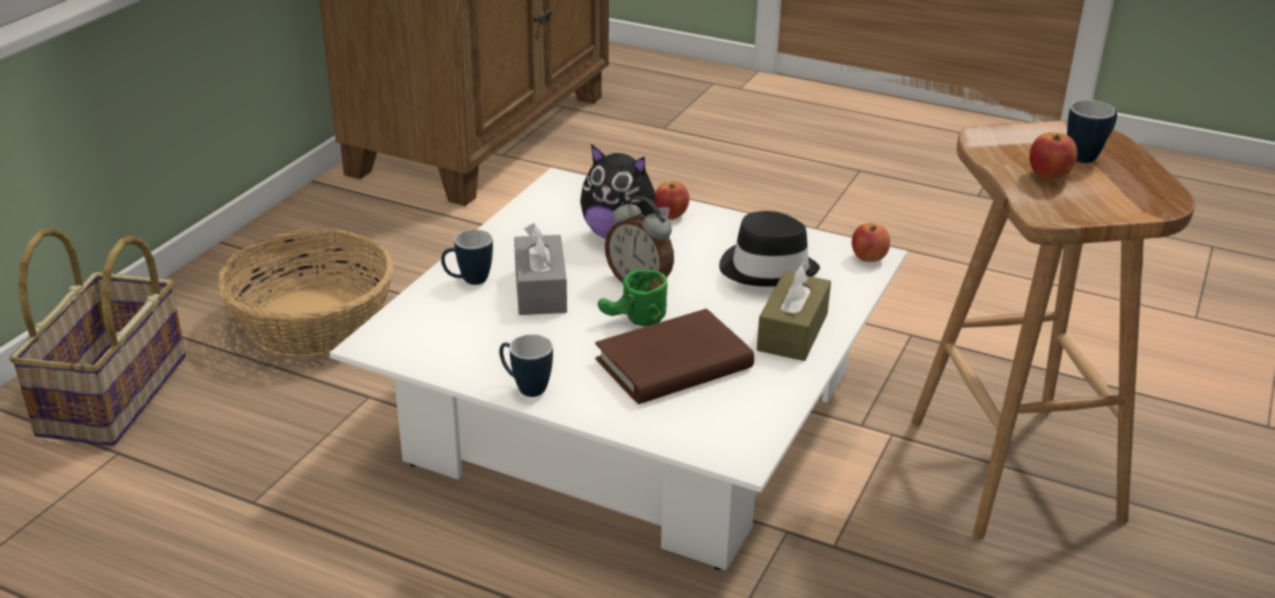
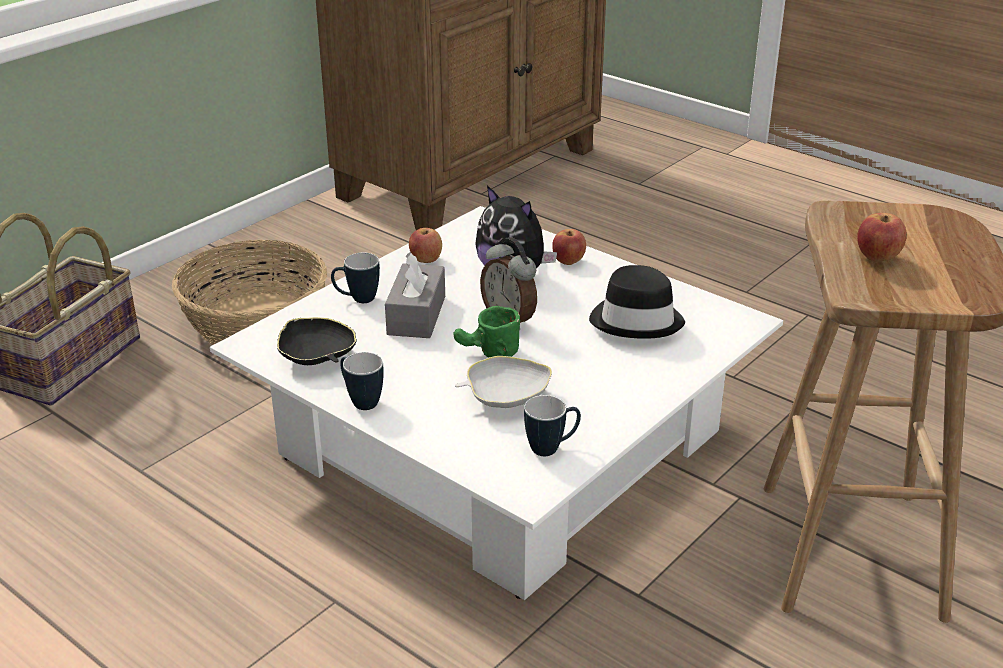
camera: 15 degrees right, 0 degrees up
(455, 349) = (317, 358): none -> black bowl
(674, 364) = (505, 398): brown book -> white bowl
(792, 332) = (632, 383): brown tissue box -> none
(868, 258) = (740, 323): apple -> apple (425, 260)
(1088, 156) = (932, 242): mug -> mug (552, 448)

